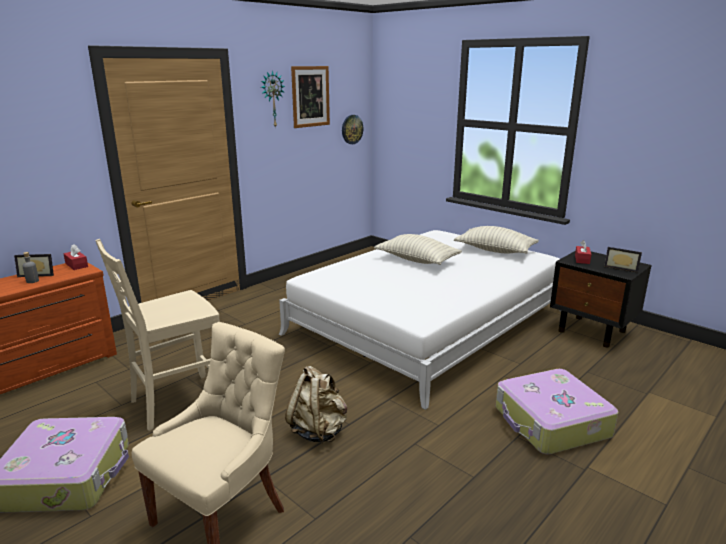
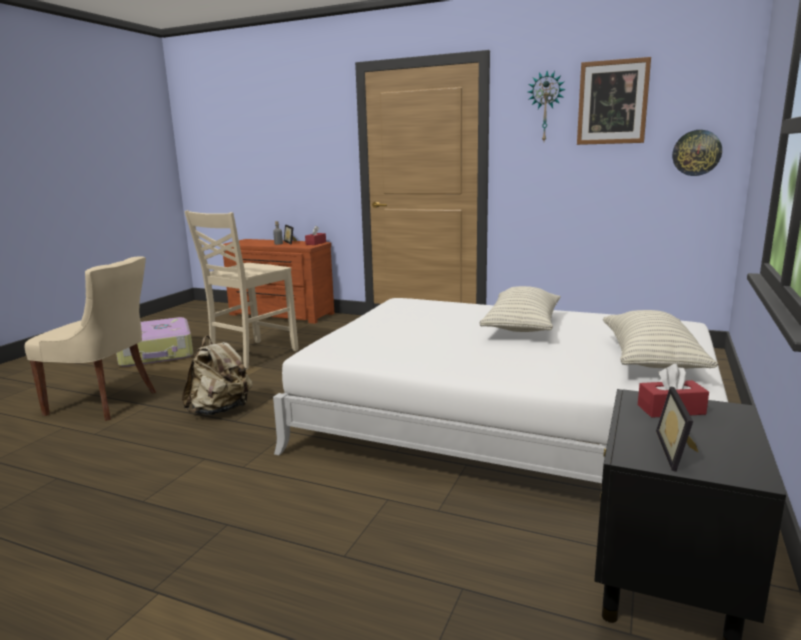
camera: 70 degrees right, 5 degrees down
(177, 402) = (251, 355): beige chair -> beige chair turned 90 degrees counterclockwise
(551, 423) = (268, 552): suitcase -> none

